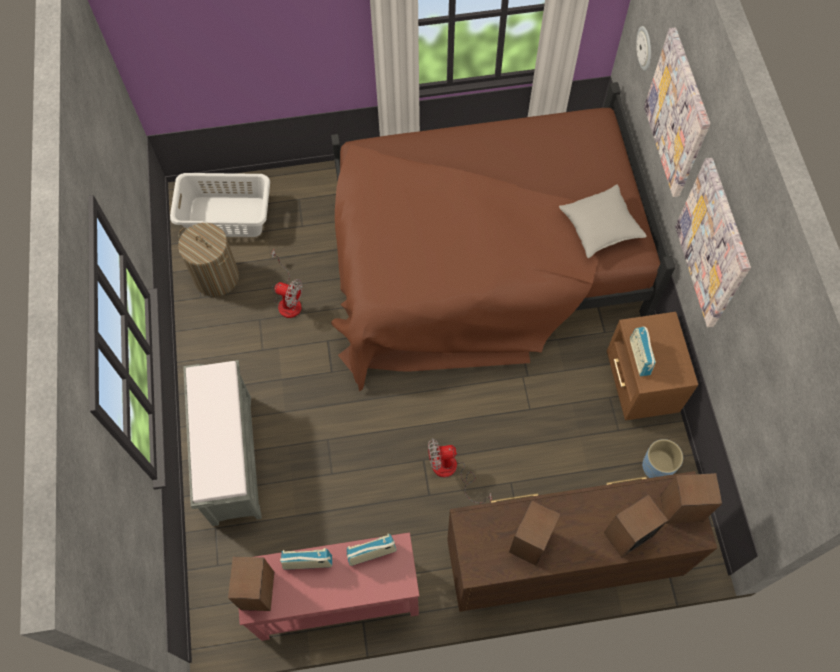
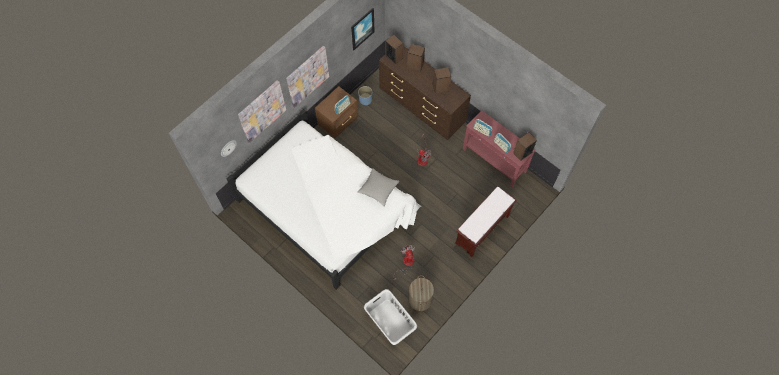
camera: 130 degrees left, 0 degrees up
(231, 458) = (482, 230): grey bench -> brown bench
(482, 258) = (328, 207): brown bed -> white bed
(600, 227) = (301, 146): grey pillow -> grey pillow (378, 189)
(773, 429) = (362, 28): none -> picture

